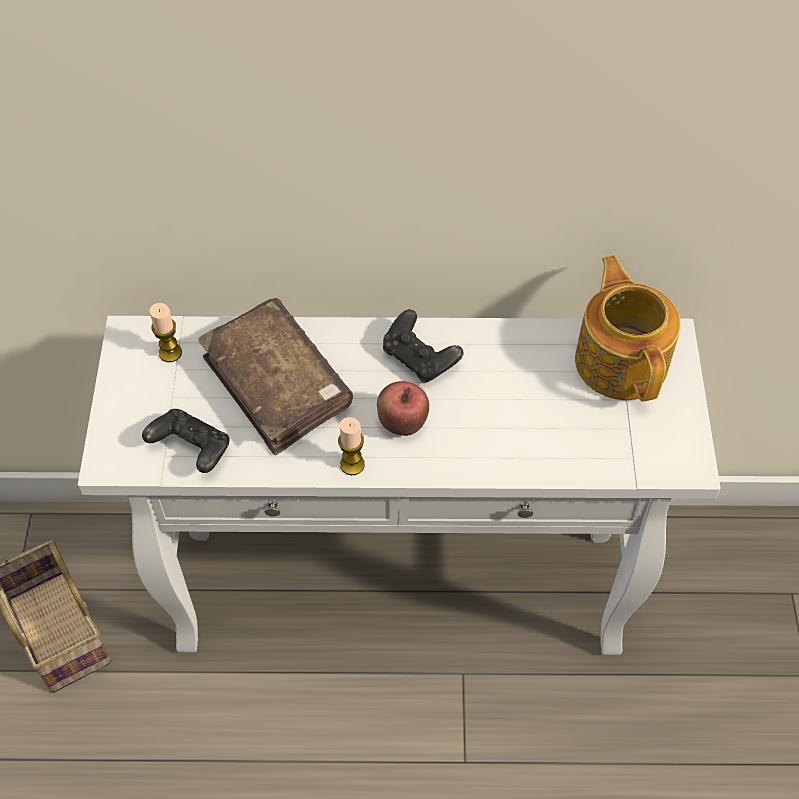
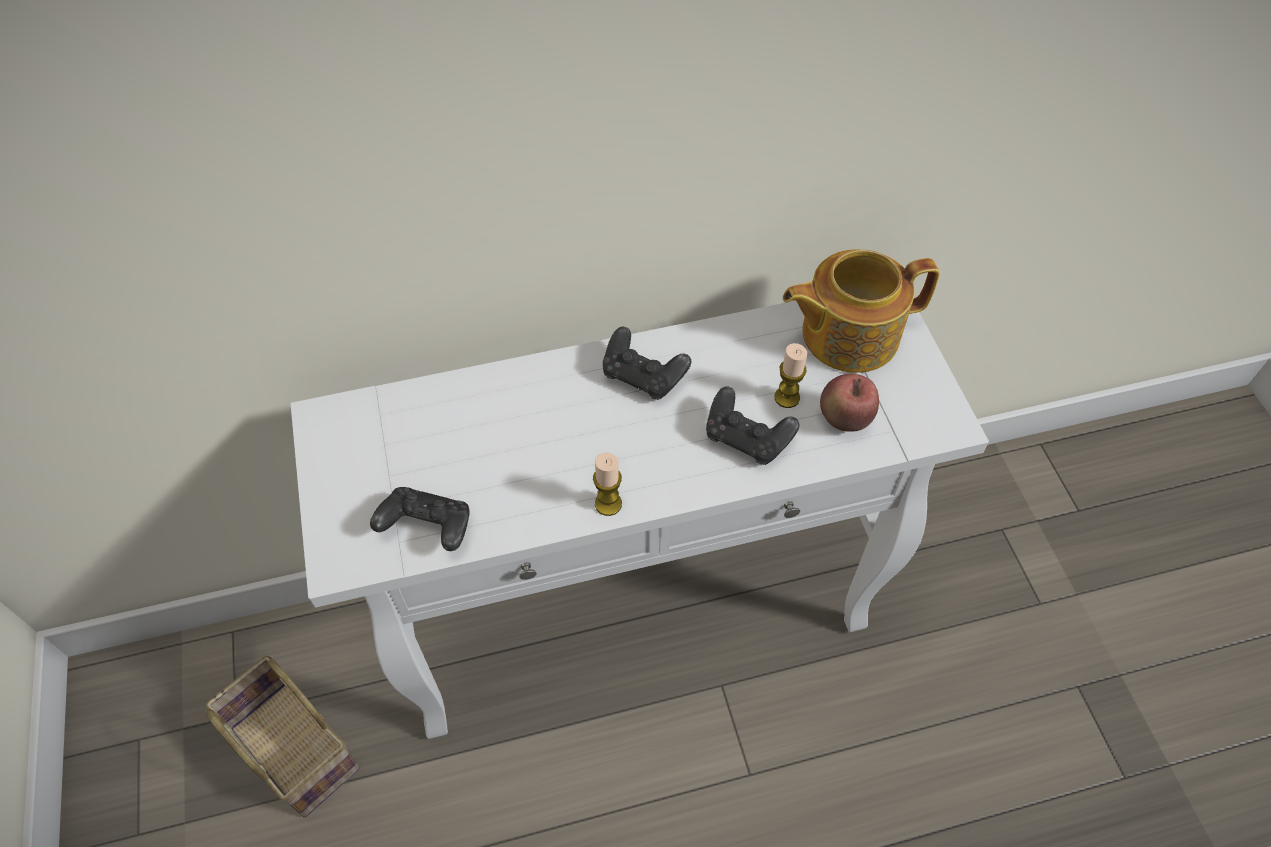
camera: 15 degrees left, 0 degrees up
(170, 353) = (373, 428): candle -> candle (787, 397)
(277, 385) = (501, 437): brown book -> none
(402, 424) = (647, 448): apple -> apple (844, 420)
(495, 435) = (747, 438): none -> black game controller
(621, 360) = (847, 334): teapot -> teapot turned 75 degrees counterclockwise

